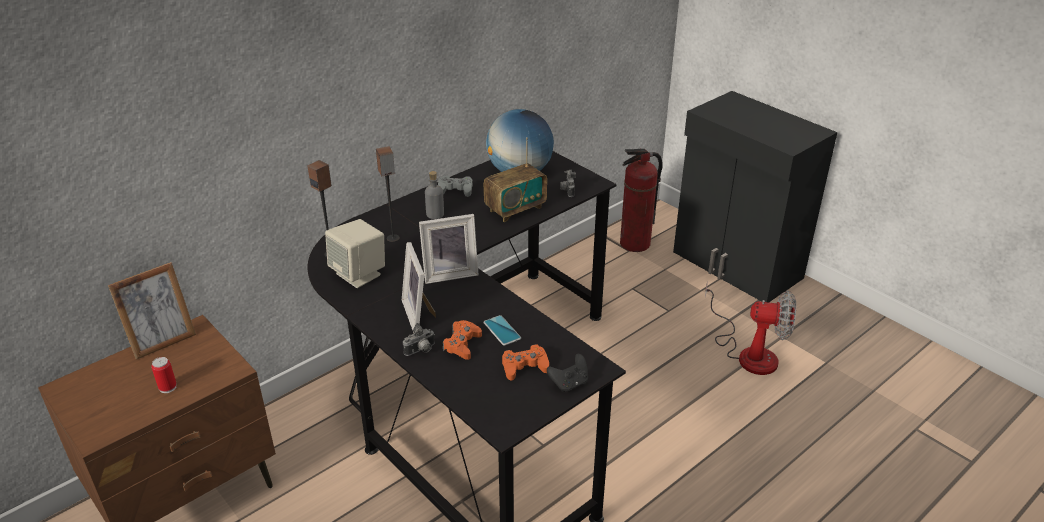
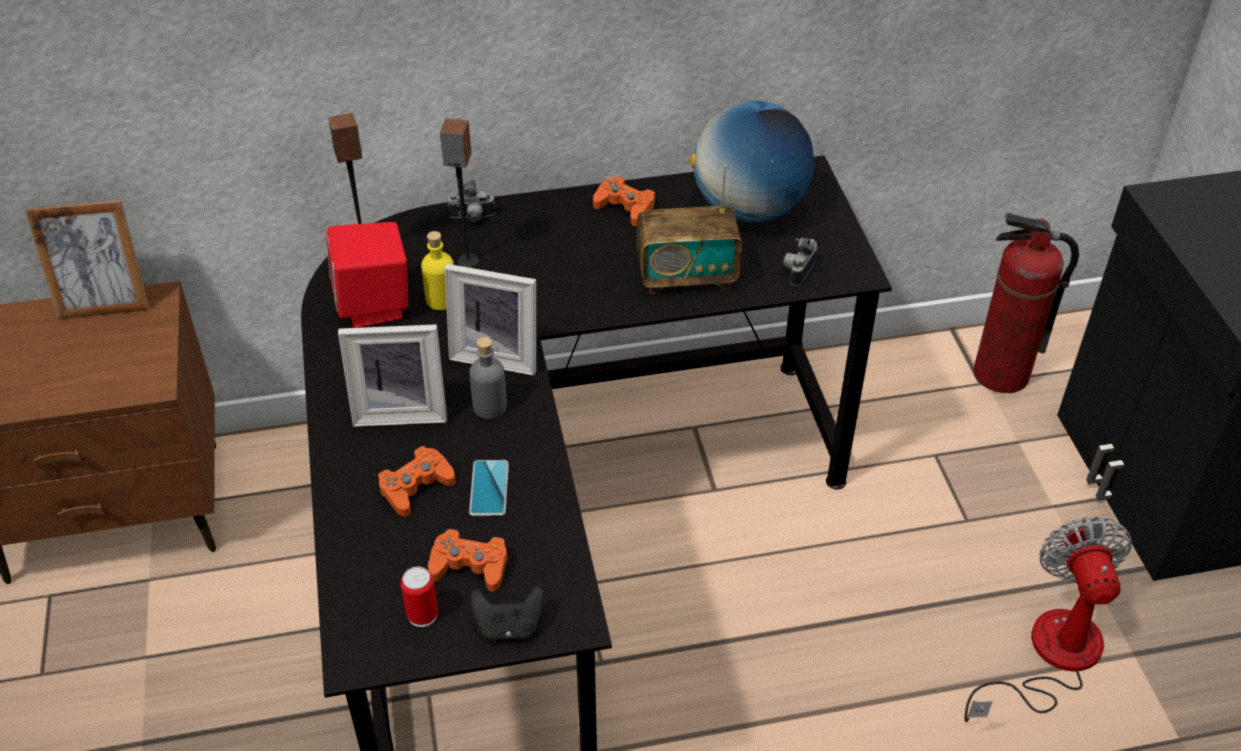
camera: 30 degrees right, 10 degrees up
(168, 387) = (62, 377): can -> can (422, 614)
(359, 274) = (375, 306): beige speaker -> red speaker
(395, 259) = (441, 300): none -> yellow bottle
(420, 314) = (401, 410): picture frame -> picture frame turned 105 degrees counterclockwise
(421, 351) = (353, 472): camera -> camera (472, 218)
(435, 214) = (560, 240): grey bottle -> grey bottle (490, 407)
(455, 190) = (625, 207): grey game controller -> orange game controller
(748, 352) = (1049, 657): fan -> fan turned 135 degrees counterclockwise

